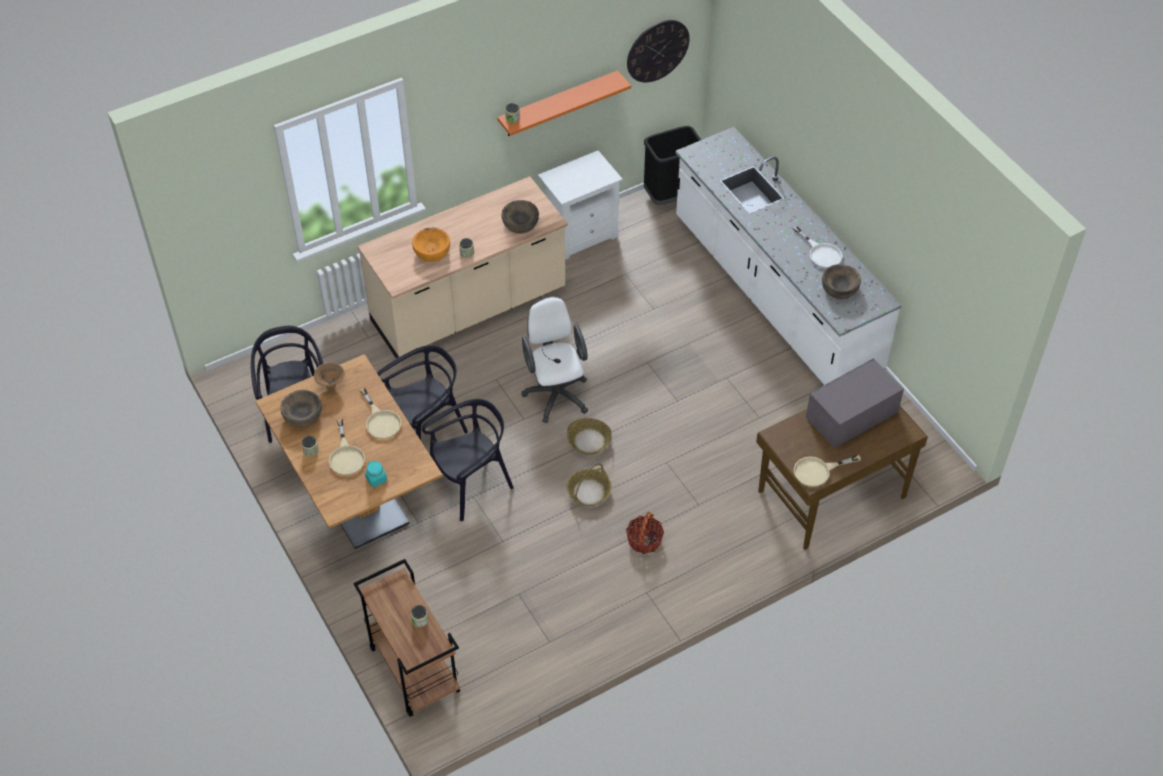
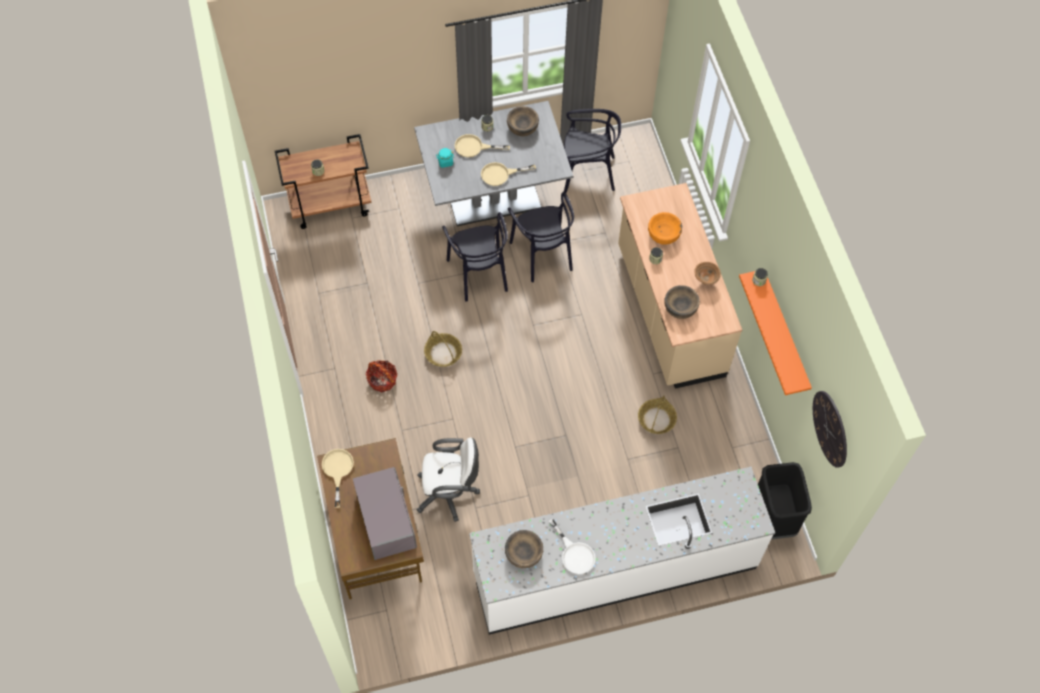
camera: 105 degrees right, 10 degrees up
(331, 385) = (547, 149): brown bowl -> brown bowl (705, 281)
(358, 496) = (493, 198): brown dining table -> grey dining table
(556, 392) = (553, 355): white office chair -> white office chair (450, 493)
(580, 235) = (738, 422): white nightstand -> none
(589, 441) = (494, 366): basket -> basket (656, 419)
(821, 253) = (574, 553): white frying pan -> white frying pan turned 105 degrees counterclockwise

